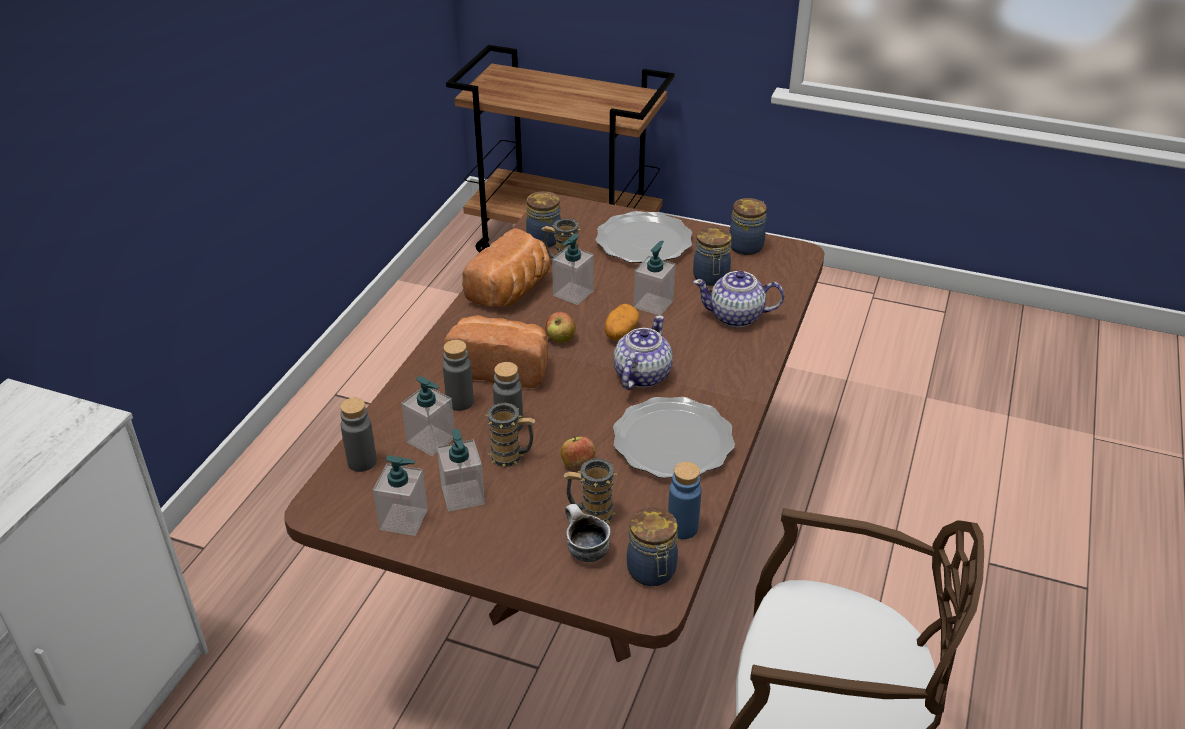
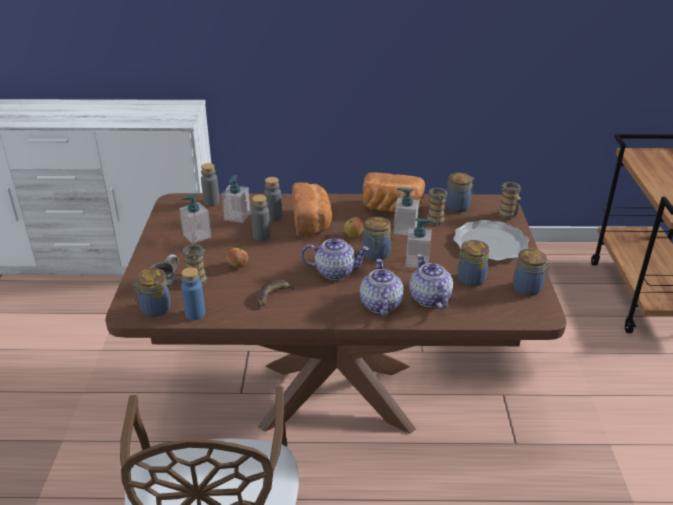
camera: 70 degrees right, 5 degrees down
(404, 519) = (172, 224): soap dispenser -> none
(512, 456) = (234, 243): mug -> mug (508, 216)
(620, 332) = (376, 255): potato -> jar
(672, 442) = (274, 295): plate -> banana
(733, 356) = (380, 305): none -> teapot

